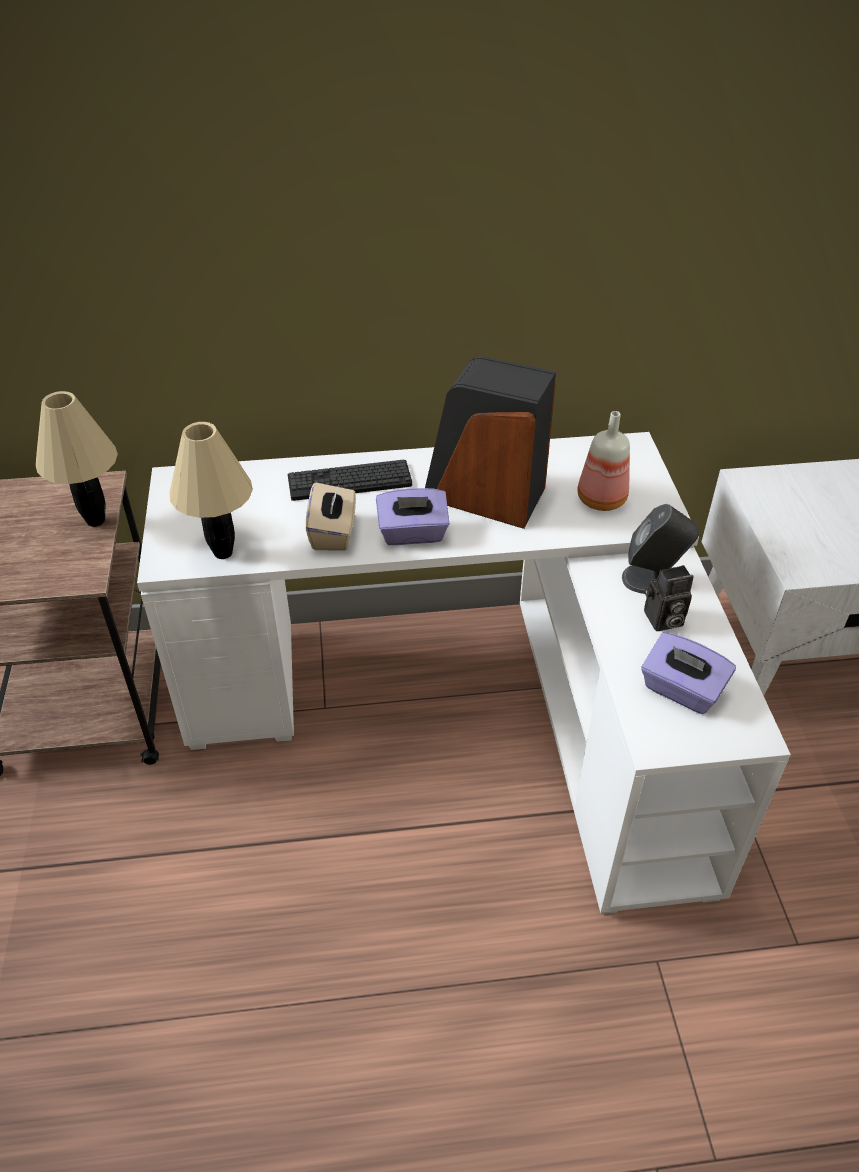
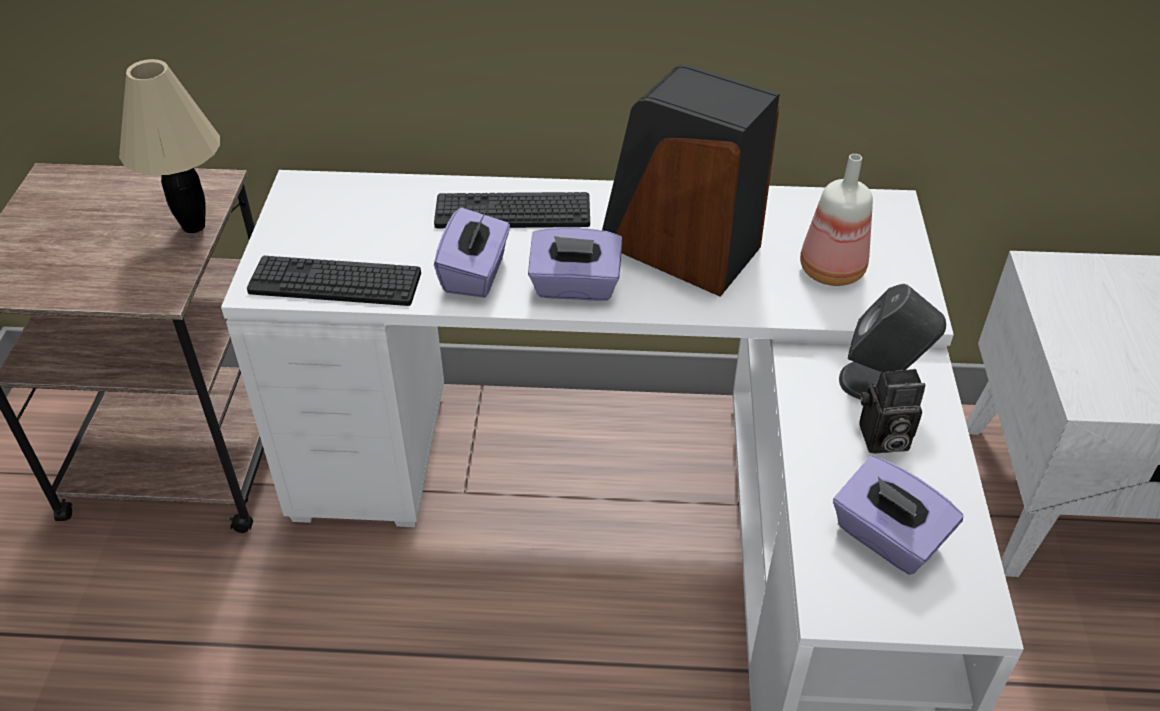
camera: 10 degrees right, 0 degrees up
(224, 552) = (335, 282): beige table lamp -> keyboard
(333, 533) = (475, 274): beige tissue box -> purple tissue box

